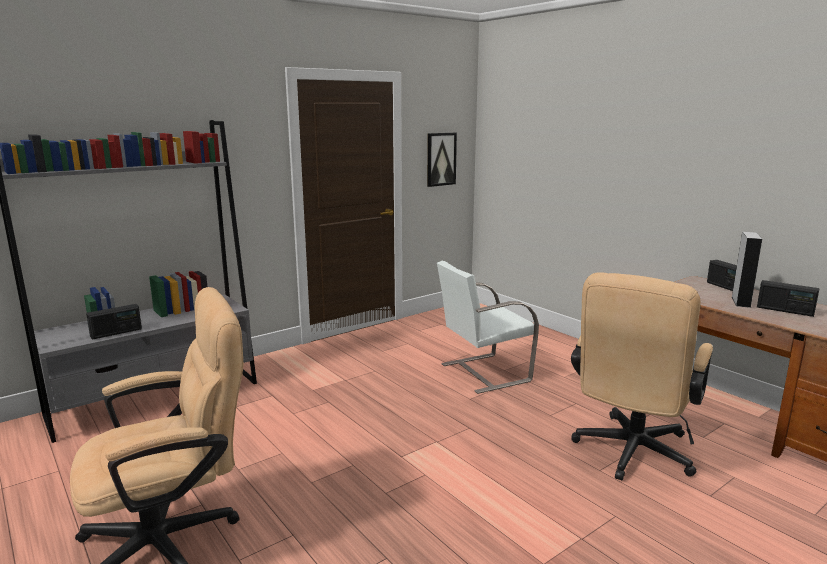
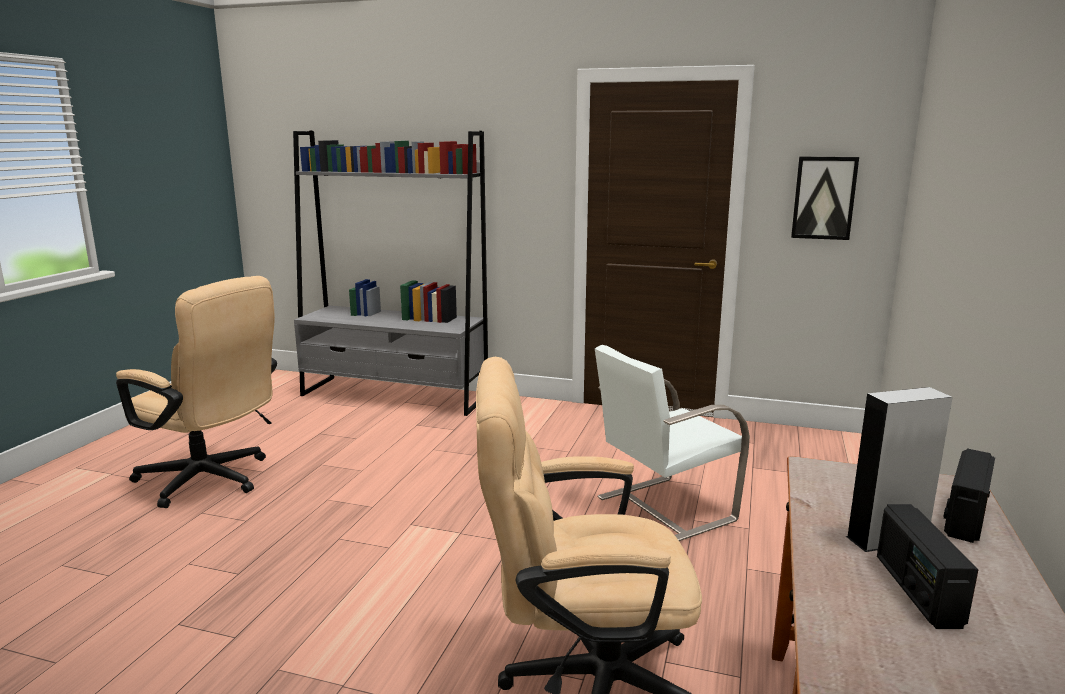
camera: 55 degrees right, 0 degrees up
(116, 333) = (353, 321): radio -> none
(483, 372) = (663, 509): white chair -> white chair turned 60 degrees counterclockwise

